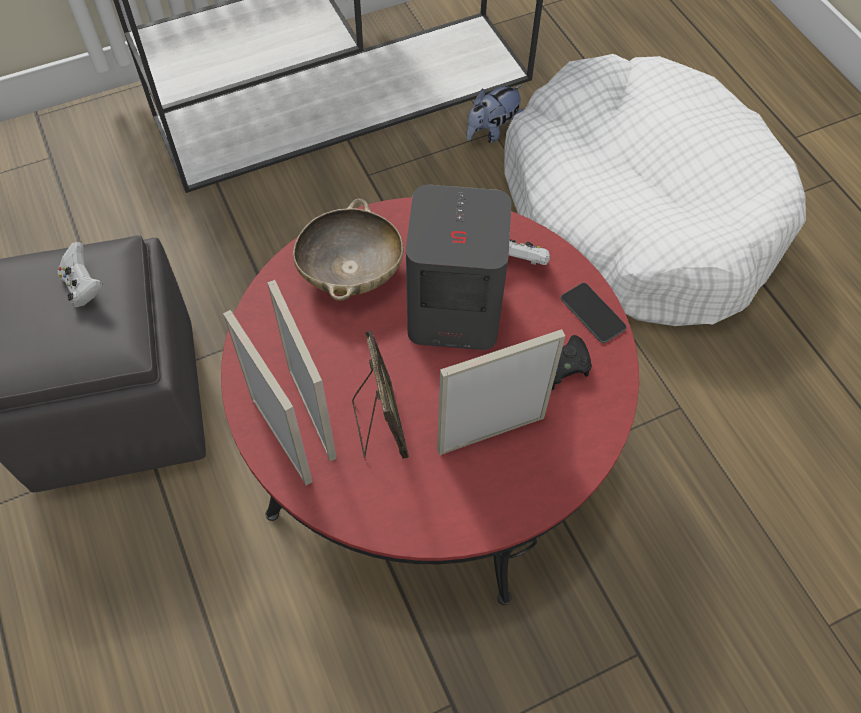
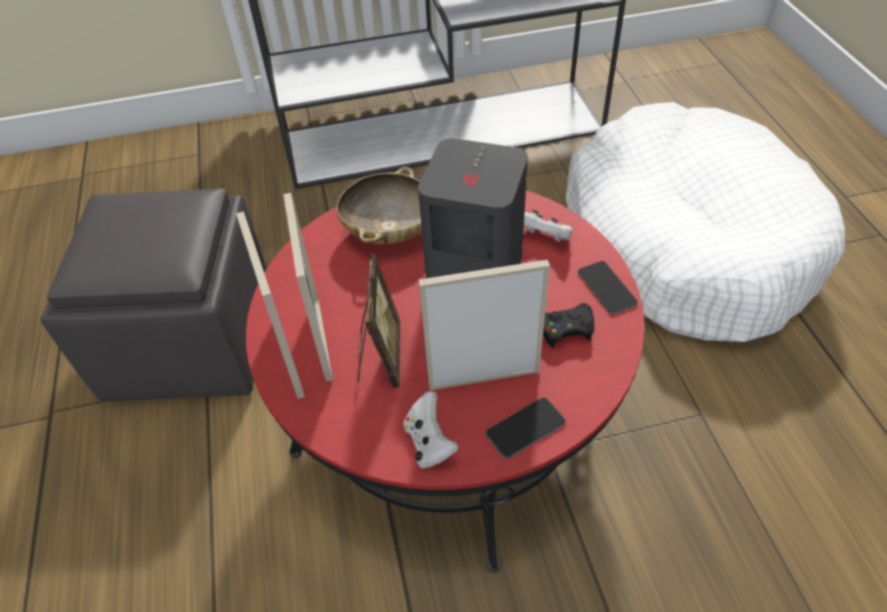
camera: 15 degrees right, 10 degrees down
(84, 287) = (164, 218): white game controller -> white game controller (429, 443)
(492, 131) = (563, 167): plush toy -> none
(543, 481) = (525, 428): none -> phone

